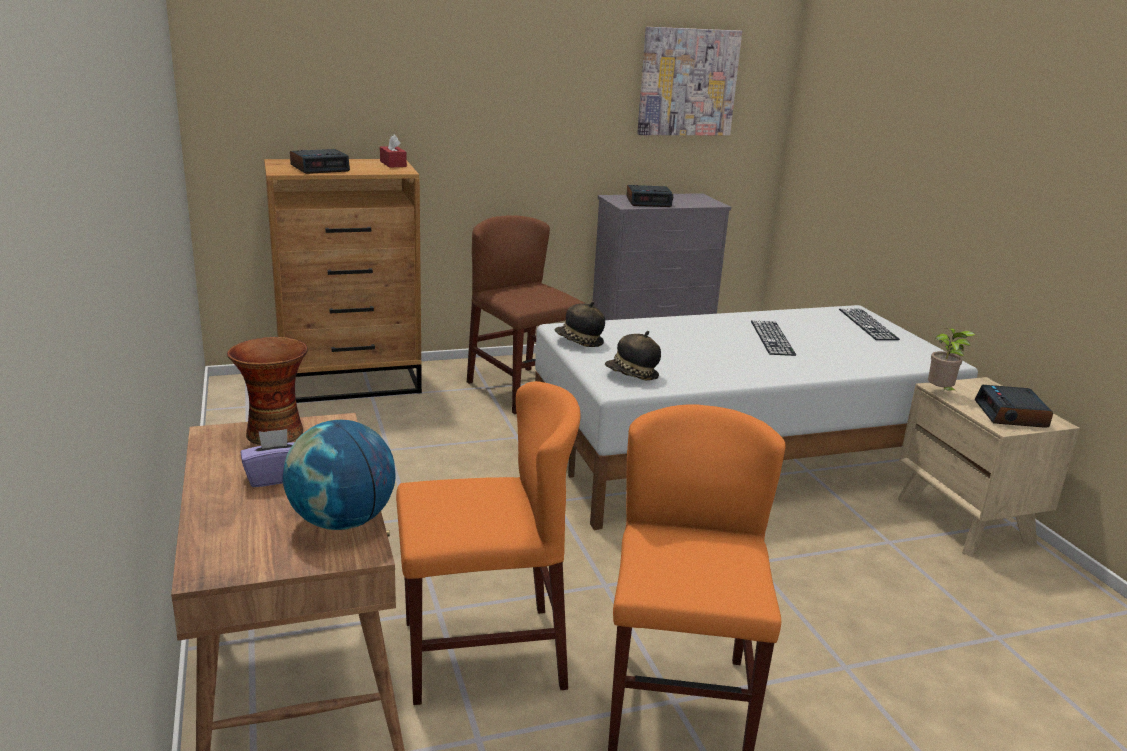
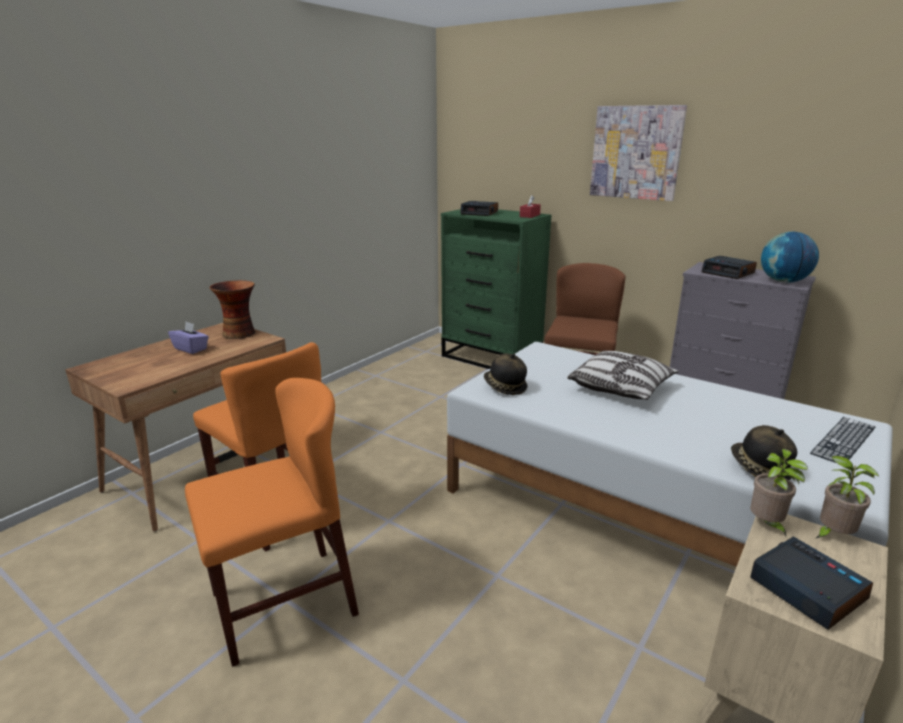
camera: 55 degrees right, 0 degrees up
(342, 521) = (155, 373): globe -> globe (783, 281)
(351, 383) = (492, 358): brown dresser -> green dresser
(579, 342) = (528, 358): hat -> hat (758, 468)
(688, 82) = (812, 164): picture -> picture (636, 152)
(702, 340) = (621, 388): none -> pillow
(772, 338) = (692, 410): keyboard -> none
(965, 382) = (832, 535): none -> potted plant
(1012, 414) = (805, 589): alarm clock -> alarm clock turned 90 degrees clockwise

